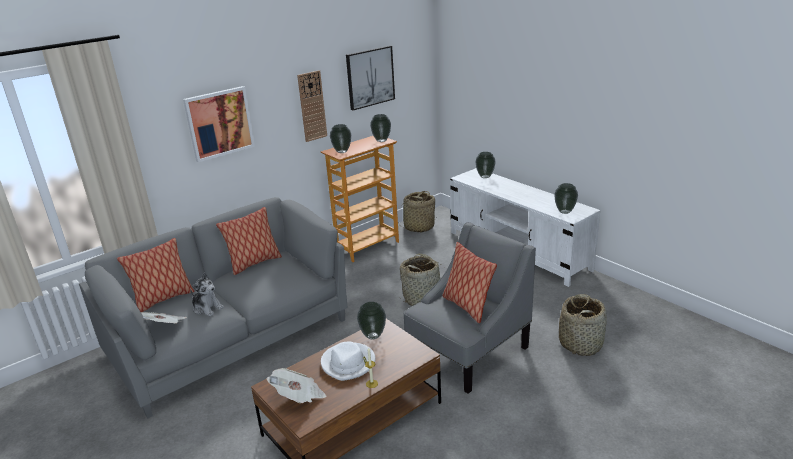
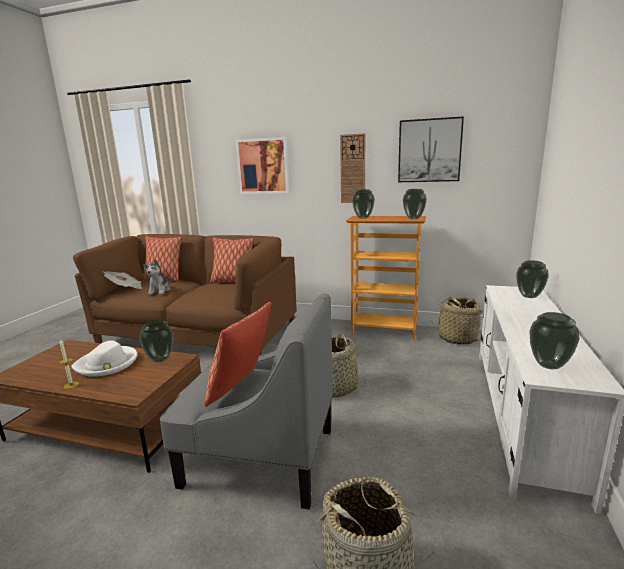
camera: 55 degrees right, 10 degrees down
(230, 339) = (198, 334): grey sofa -> brown sofa
(299, 397) = (49, 360): newspaper -> none

